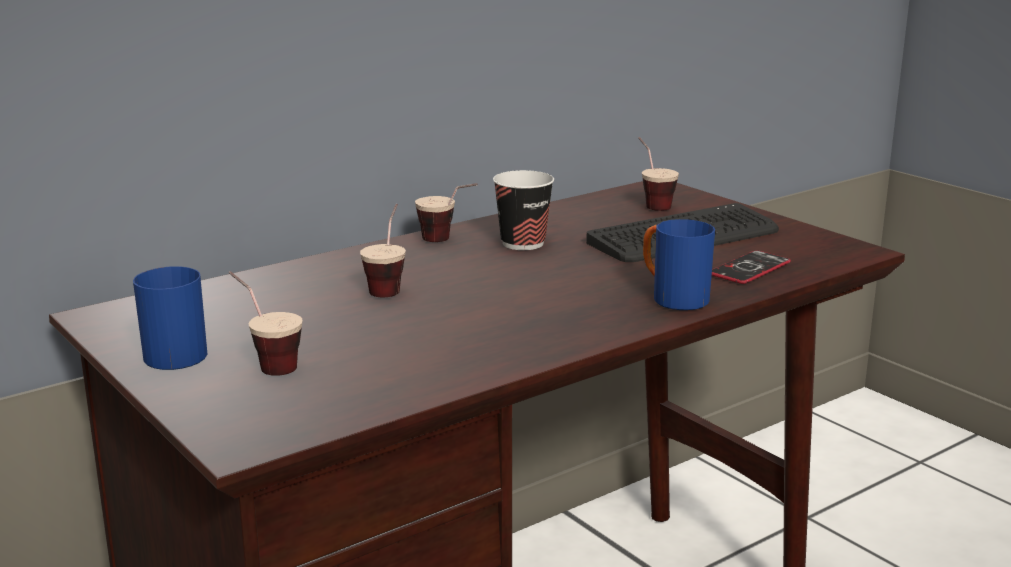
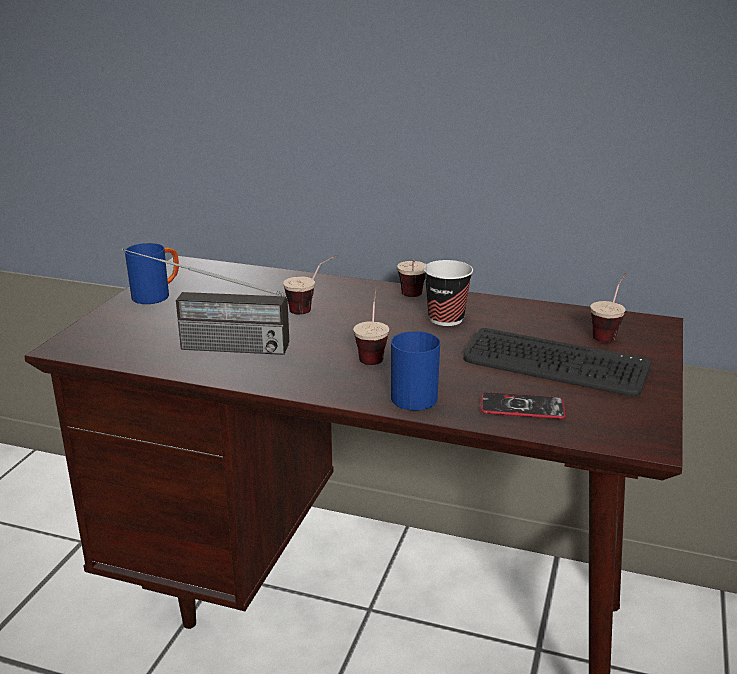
camera: 55 degrees right, 5 degrees up
(265, 363) = (165, 318): cup -> cup (372, 353)
(398, 359) = (206, 346): none -> radio

